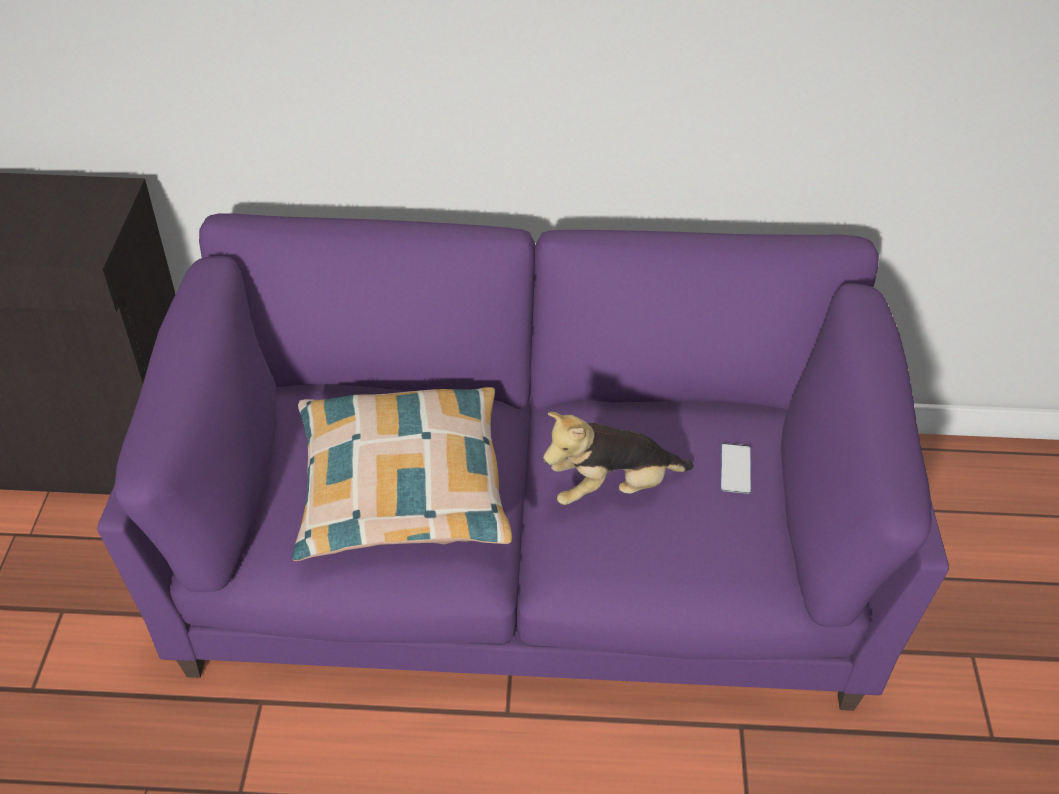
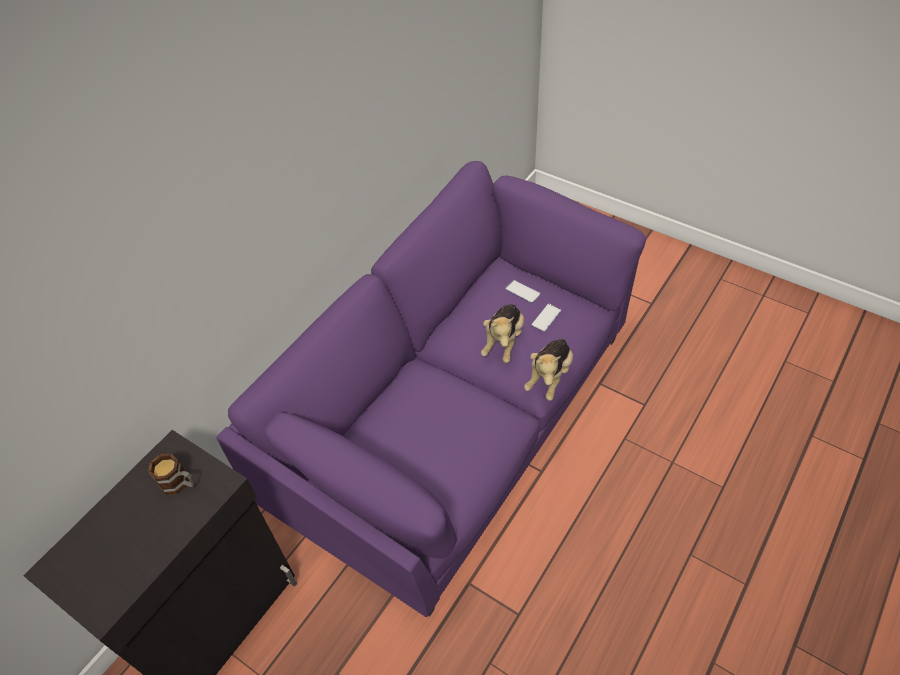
camera: 55 degrees left, 5 degrees up
(68, 219) = (179, 483): none -> mug
(402, 487) = (444, 427): pillow -> none
(589, 581) = (549, 377): none -> plush toy
(704, 522) = (546, 317): none -> phone

